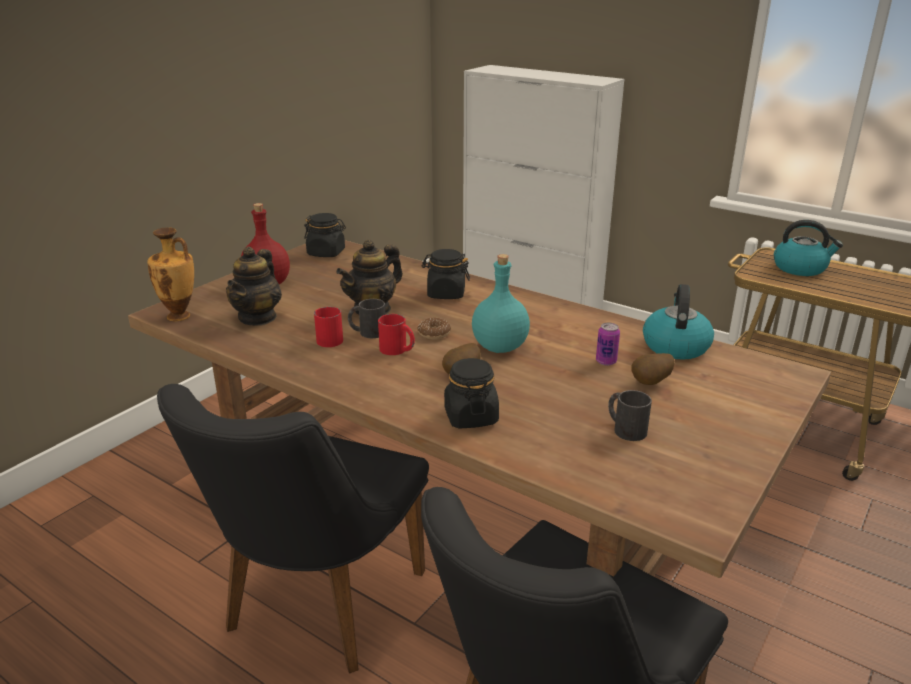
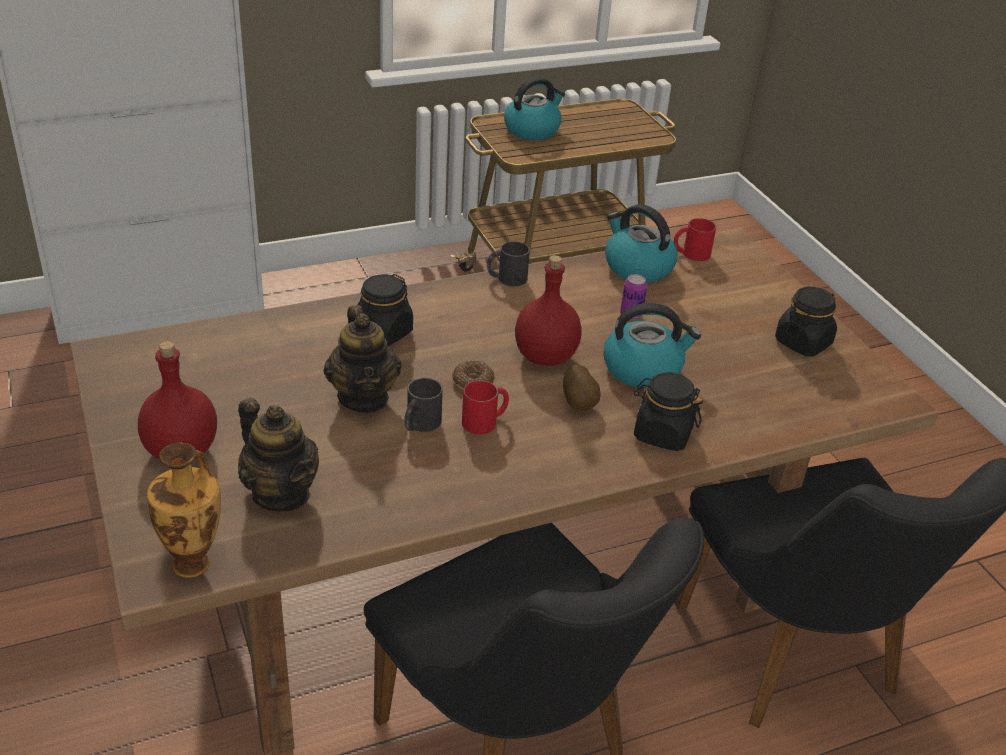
camera: 60 degrees left, 10 degrees up
(326, 253) = (140, 365): black jar -> black jar (803, 342)
(327, 338) = (404, 459): red mug -> red mug (690, 254)
(501, 347) = (546, 356): turquoise bottle -> red bottle
(542, 386) = (643, 369): none -> kettle
(625, 428) = (747, 363): black mug -> black mug (506, 278)
(651, 383) = (688, 313): potato -> none

